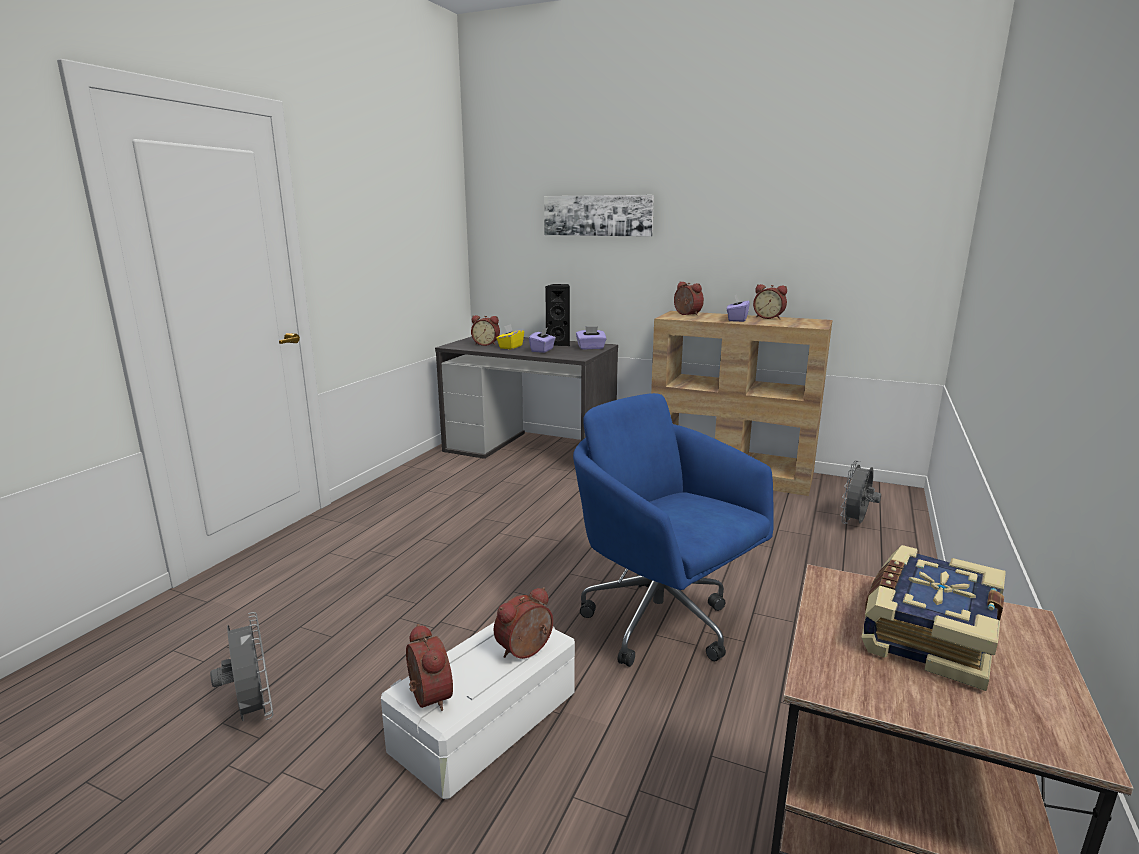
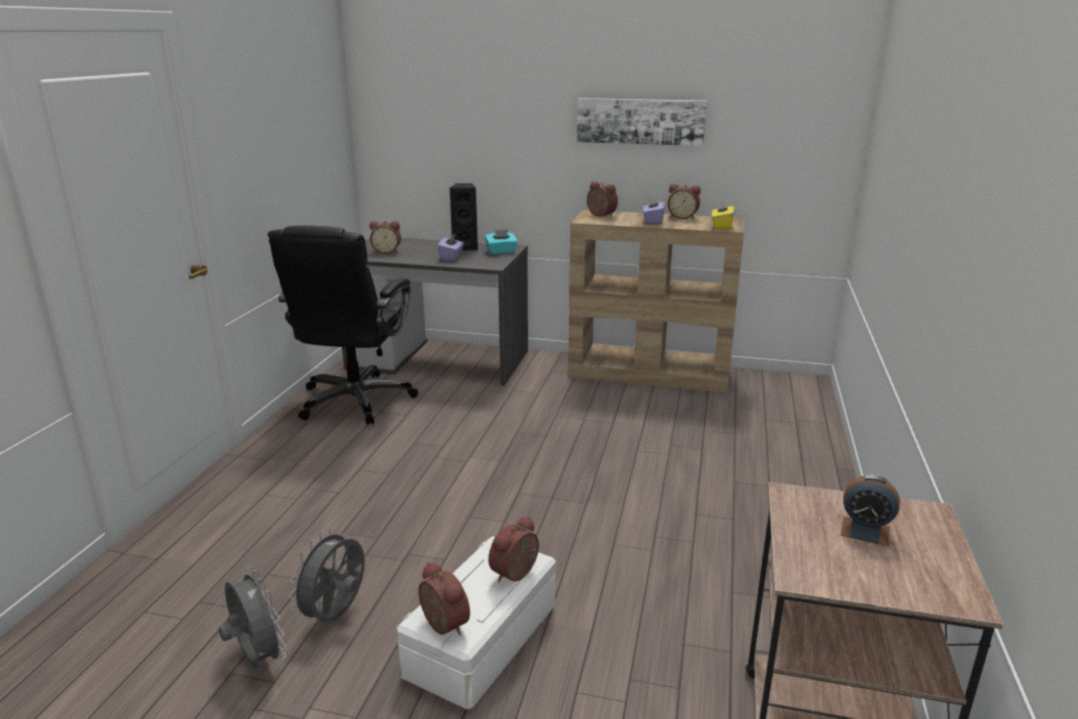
camera: 10 degrees left, 5 degrees up
(442, 477) = (355, 400): none -> black office chair
(510, 347) = (415, 254): yellow tissue box -> yellow tissue box (721, 226)
(591, 348) = (501, 252): purple tissue box -> turquoise tissue box
(598, 215) = (501, 109): picture -> picture (640, 121)
(663, 627) = (619, 537): blue office chair -> none
(855, 523) = (773, 418): grey fan -> grey fan (336, 615)
(926, 633) = (865, 531): book -> alarm clock

